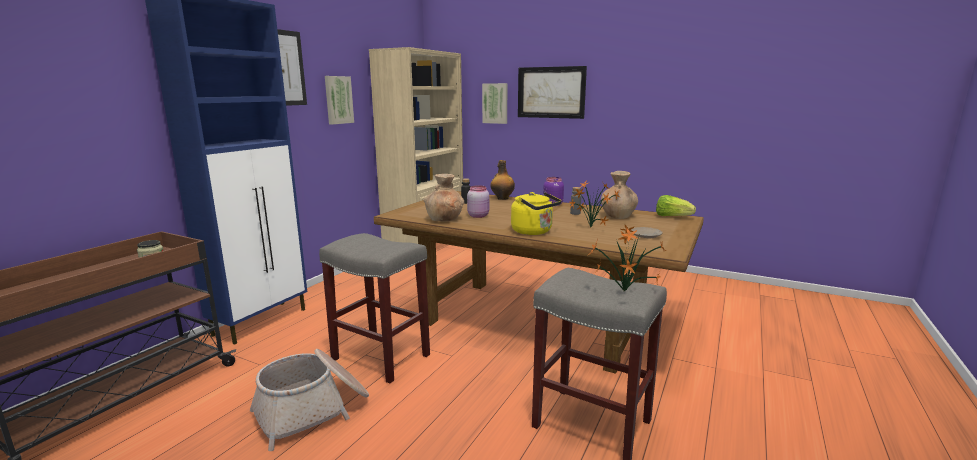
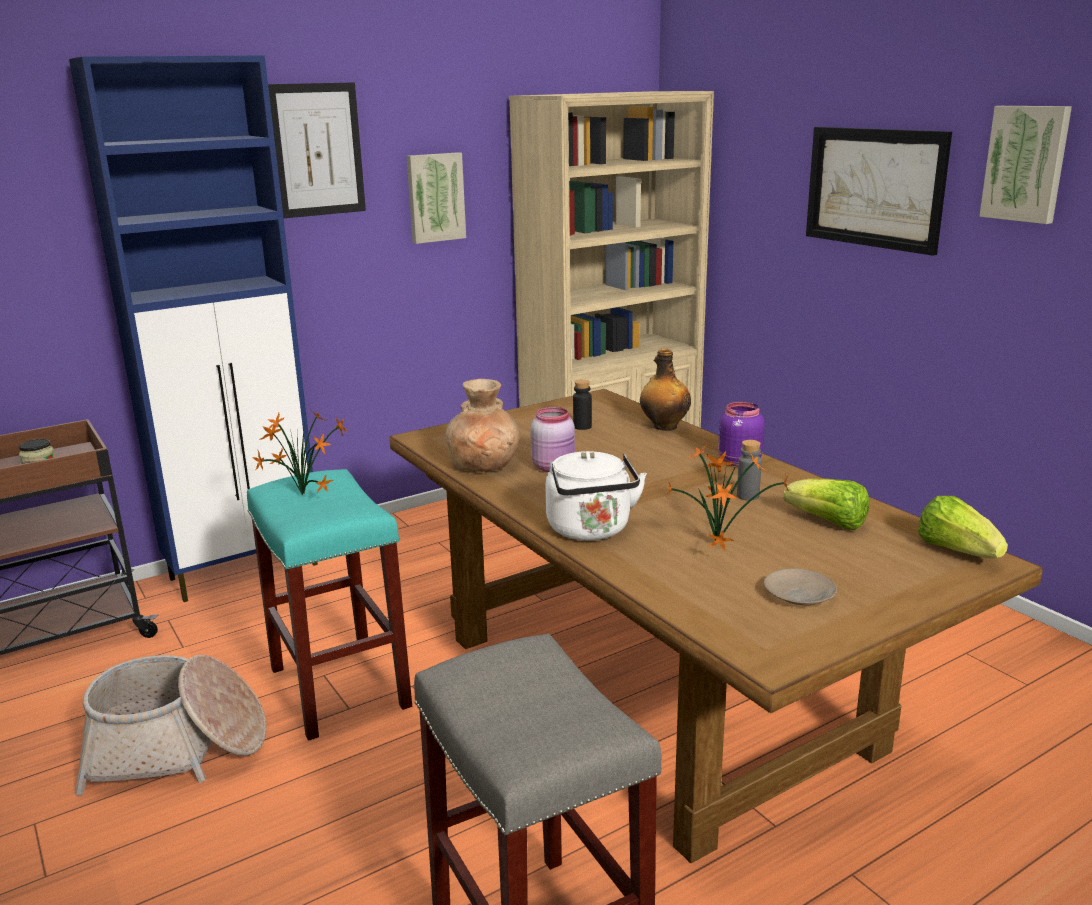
camera: 30 degrees right, 5 degrees up
(379, 357) = (337, 686): grey stool -> turquoise stool
(495, 103) = (769, 201): picture -> picture (1026, 163)
(534, 232) = (591, 531): yellow kettle -> white kettle
(618, 216) = (828, 523): brown vase -> lettuce
(622, 291) = (538, 726): potted plant -> potted plant (301, 494)

